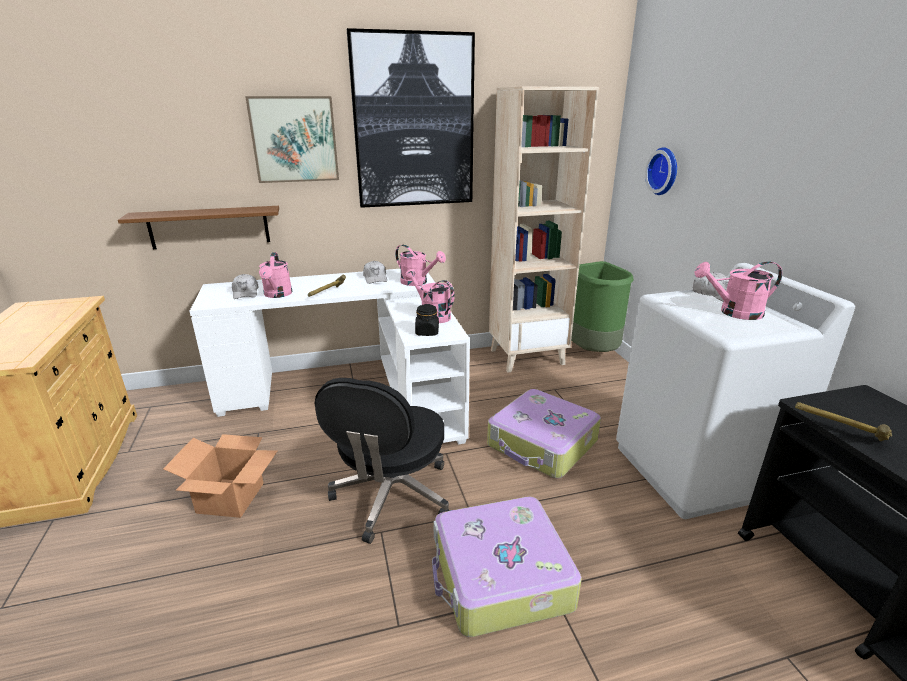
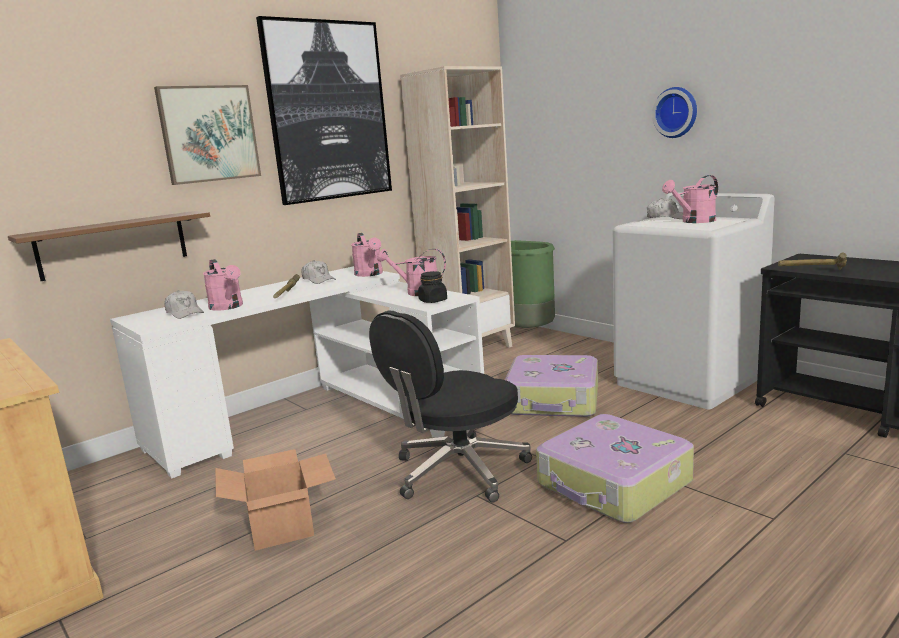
camera: 25 degrees left, 10 degrees down
(392, 497) = (457, 471): black office chair -> black office chair turned 60 degrees clockwise
(418, 282) = (370, 274): pink watering can -> pink watering can turned 60 degrees clockwise
(664, 171) = (565, 139): wall clock -> wall clock (676, 112)

